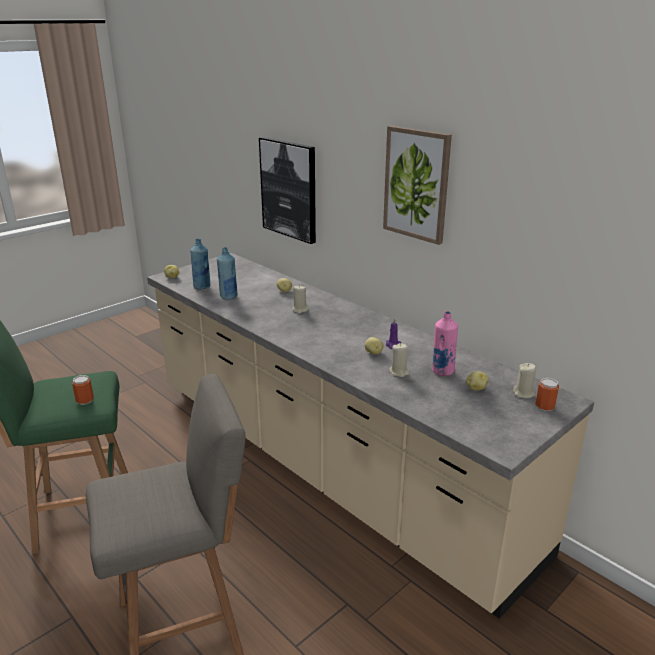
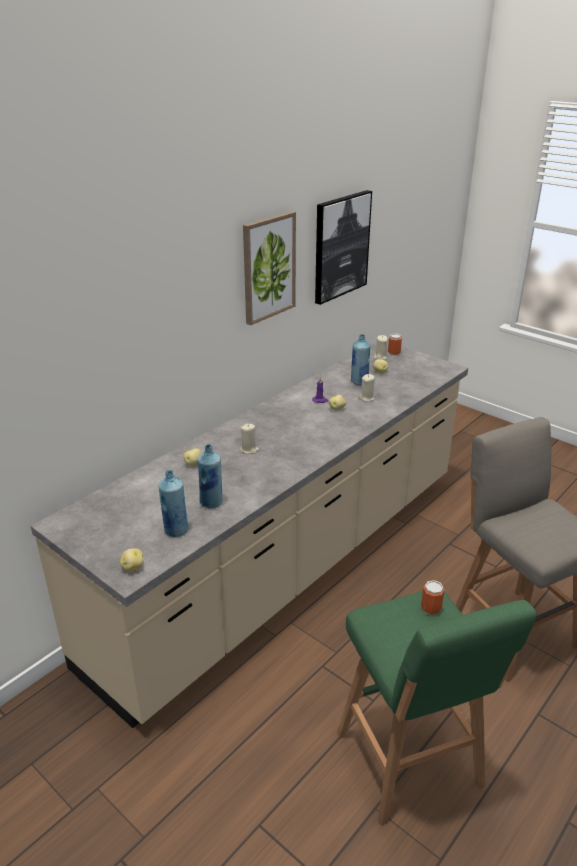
camera: 95 degrees left, 5 degrees up
(289, 189) = (123, 362): picture -> picture (340, 246)
(442, 371) = (359, 382): pink bottle -> blue bottle

